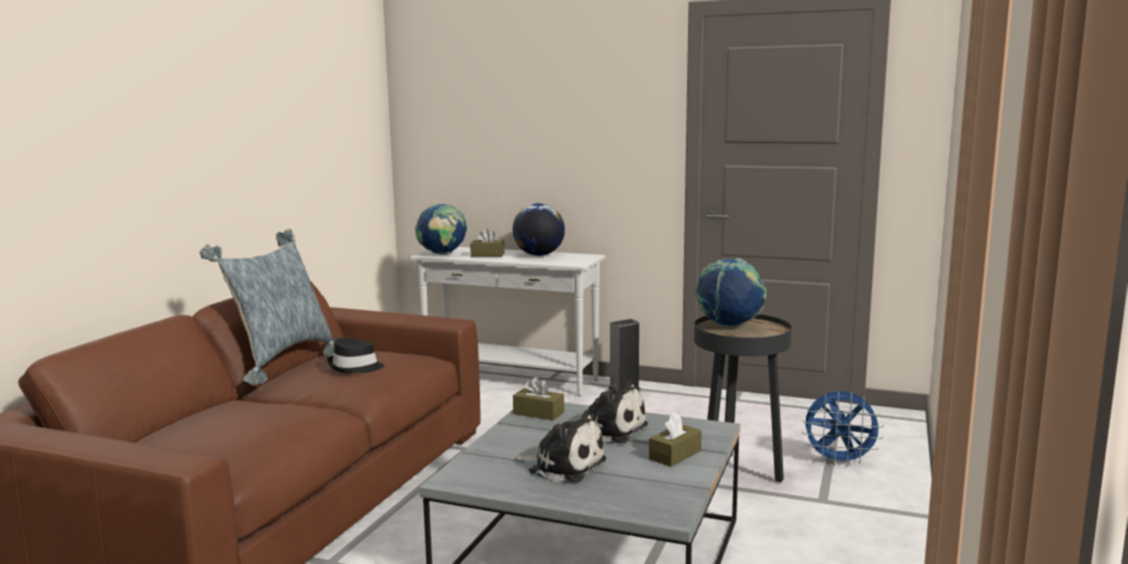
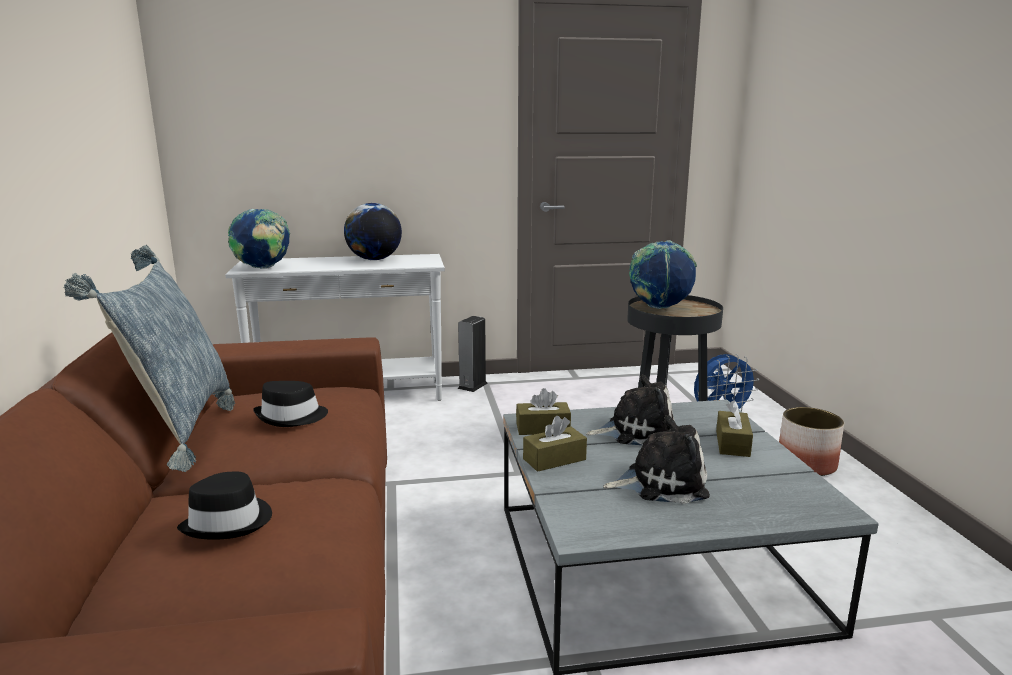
camera: 30 degrees left, 5 degrees up
(241, 415) = (229, 522): none -> black hat
(487, 255) = (317, 264): brown tissue box -> brown tissue box (554, 459)
(868, 522) = (807, 464): none -> planter

